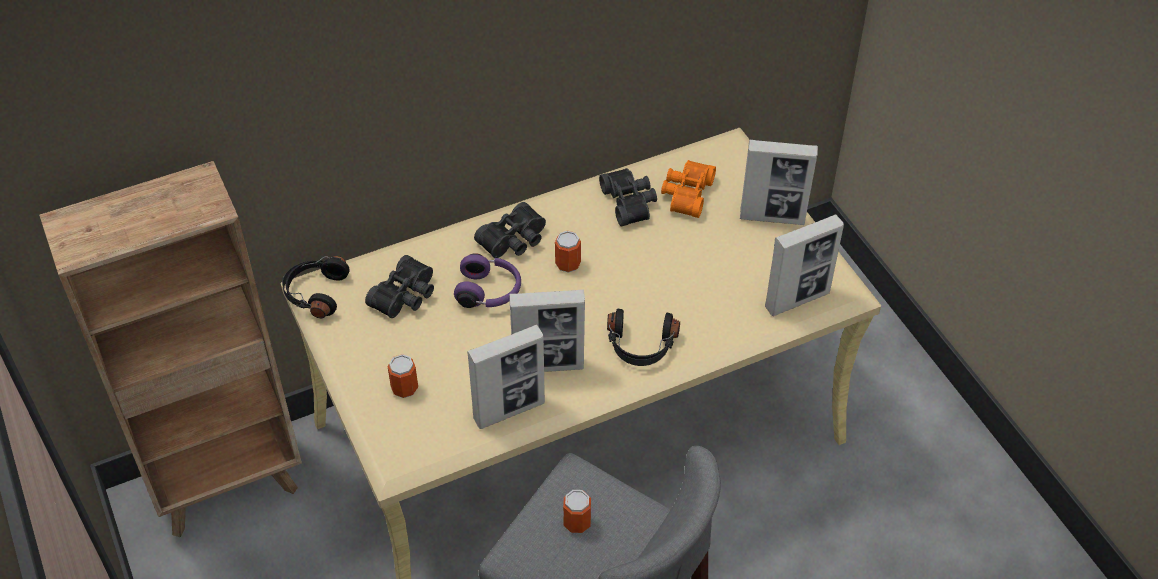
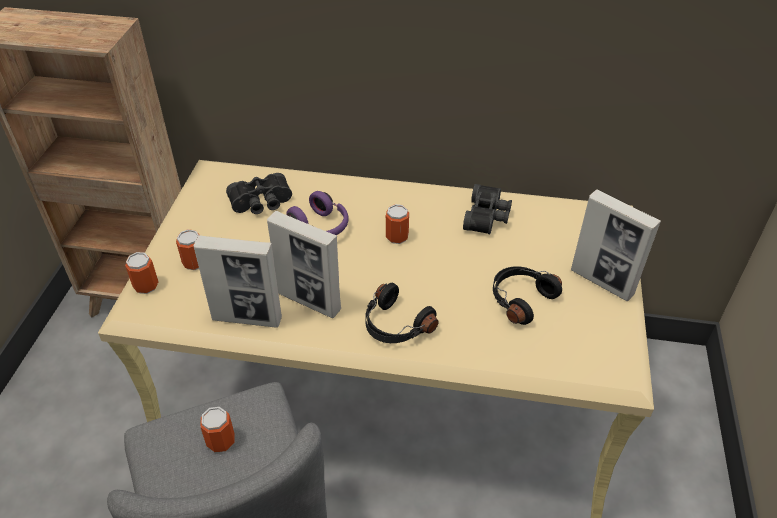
camera: 35 degrees right, 5 degrees down
(315, 293) = (207, 174): black headphones -> black headphones (520, 299)
(382, 434) = (146, 286): none -> can
(515, 241) = (373, 203): black binoculars -> none
(685, 194) = (539, 231): orange binoculars -> none
(797, 300) = (568, 360): picture frame -> none

